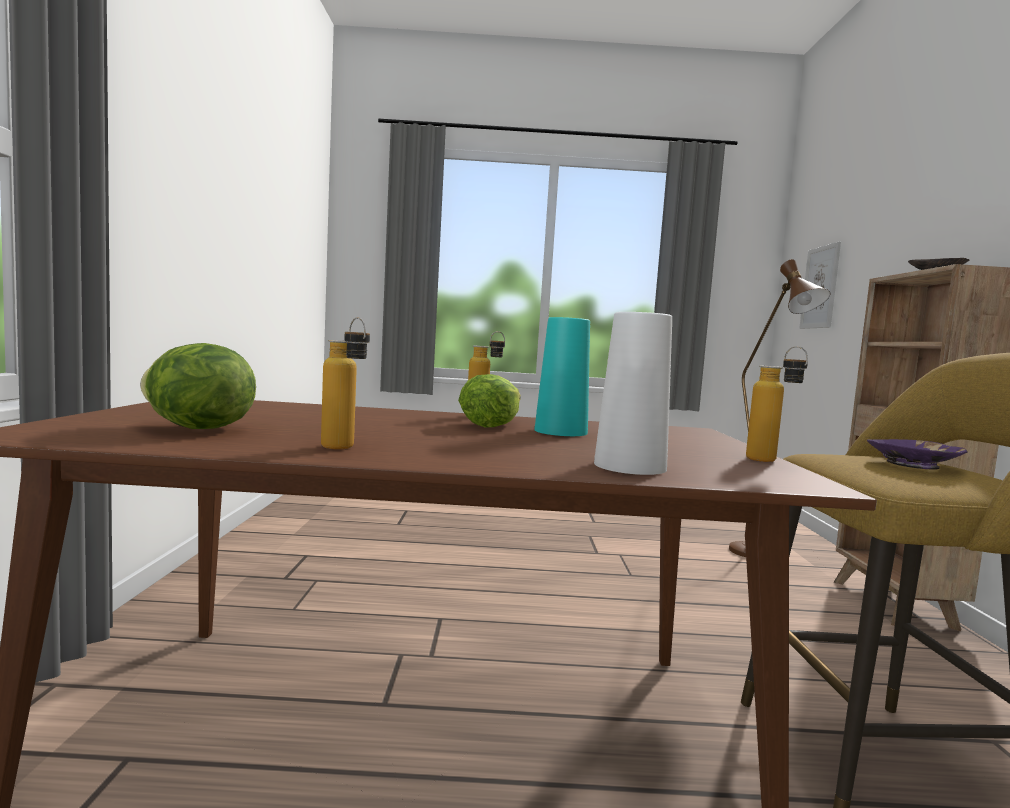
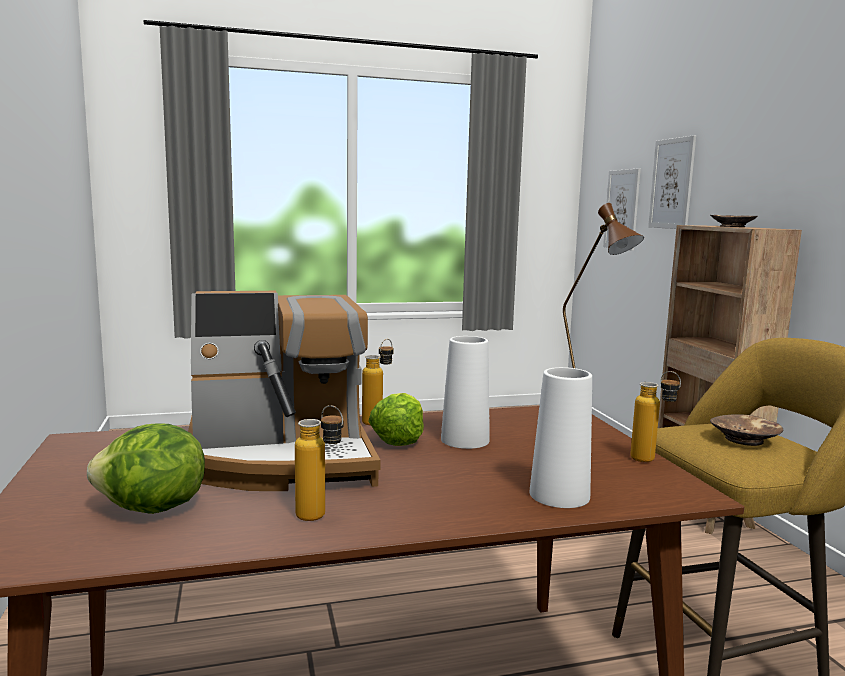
camera: 15 degrees left, 5 degrees up
(359, 422) = (282, 460): none -> coffee machine
(560, 431) = (465, 440): turquoise vase -> white vase
(873, 250) = (672, 183): none -> picture
(913, 464) = (745, 439): purple bowl -> brown bowl

